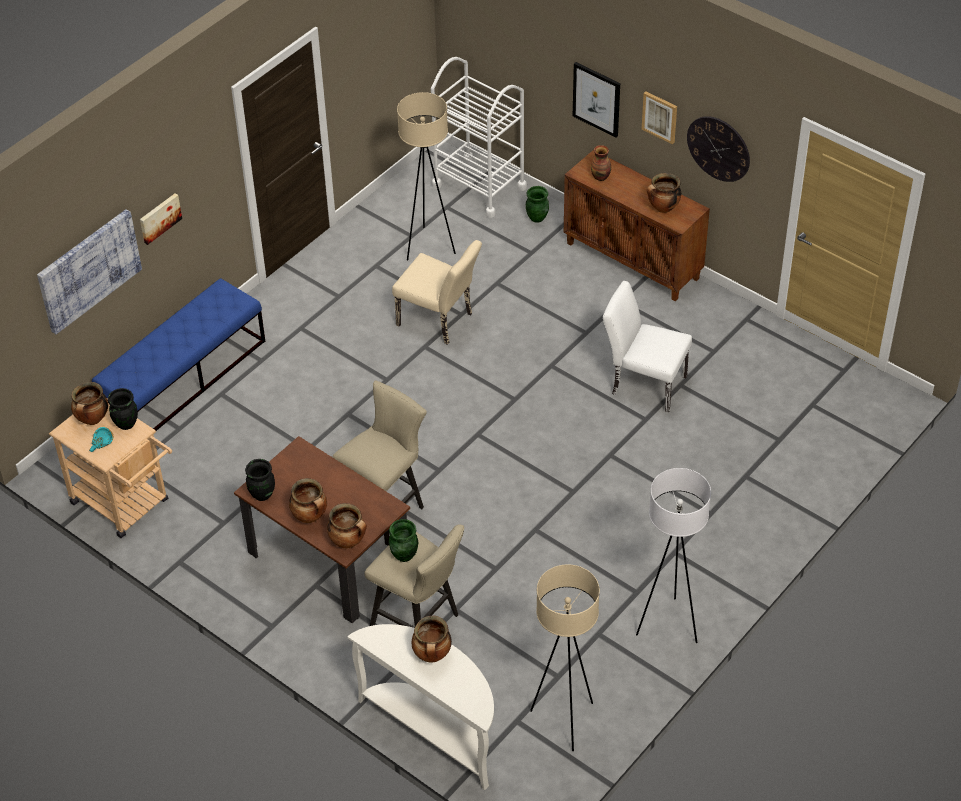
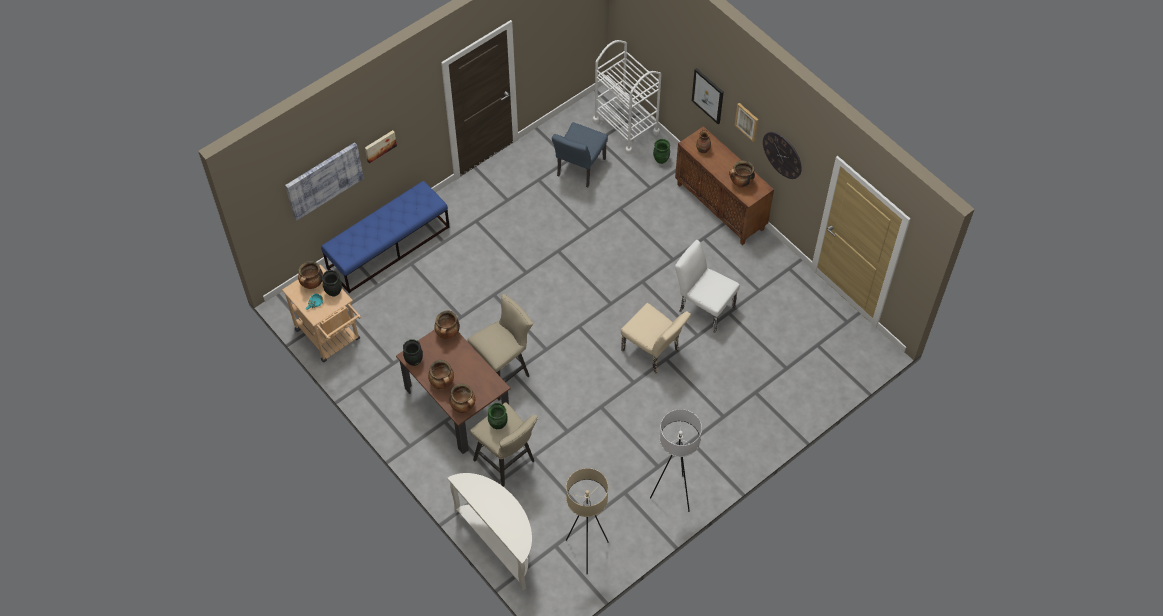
camera: 10 degrees right, 10 degrees up
(428, 246) = (579, 170): beige floor lamp -> blue chair
(432, 655) = (499, 502): cooking pot -> cooking pot (448, 334)
(439, 321) = (573, 232): beige chair -> beige chair (653, 352)

